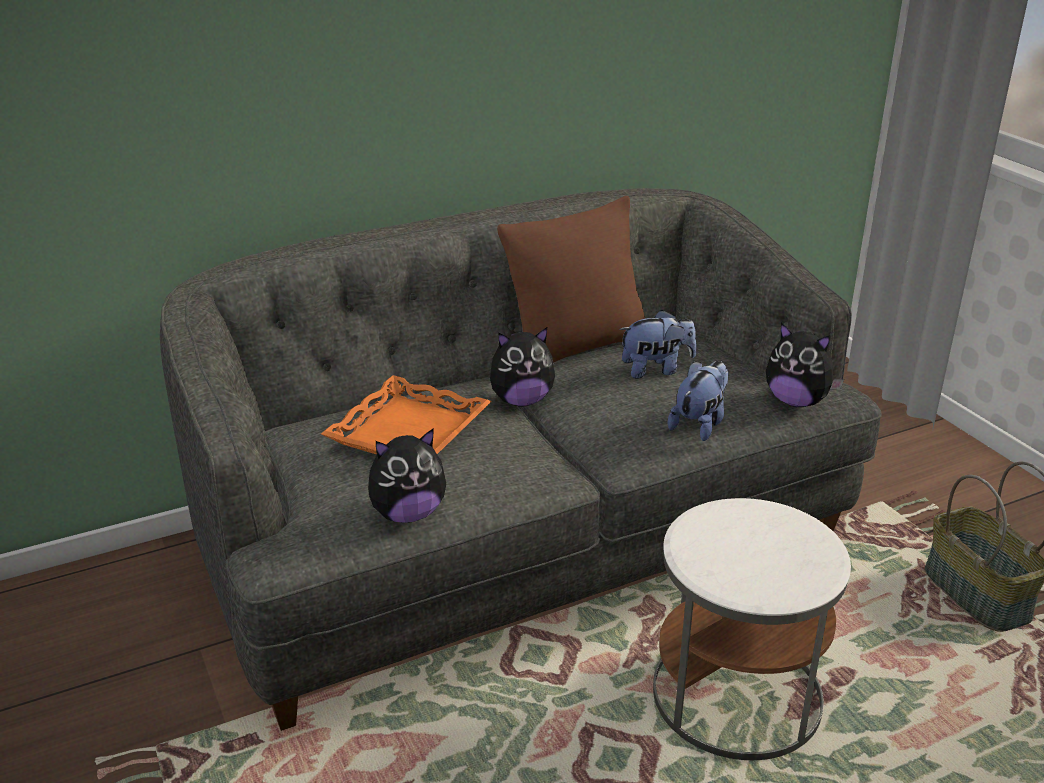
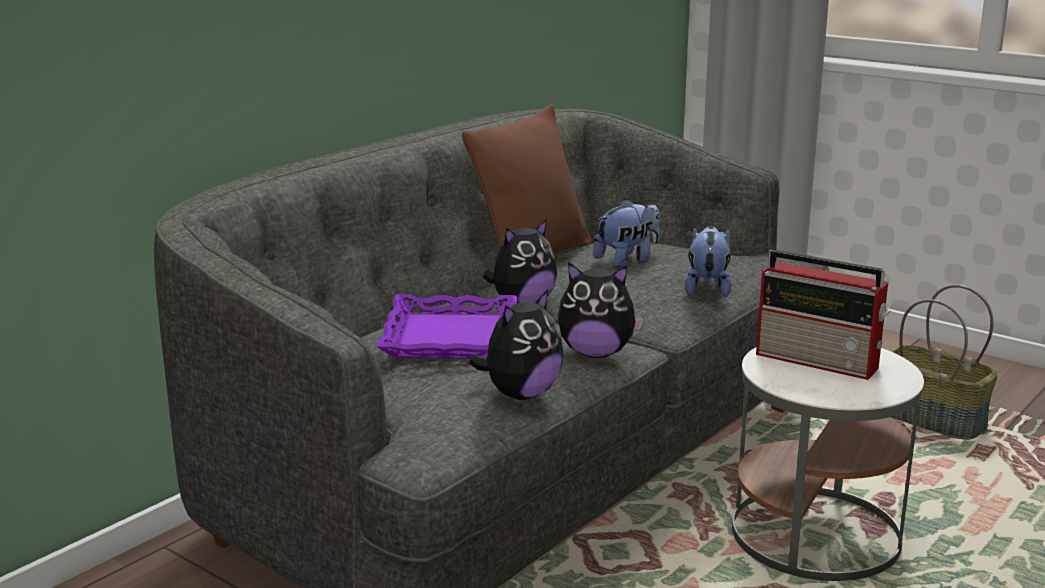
camera: 25 degrees left, 10 degrees down
(408, 431) = (449, 337): orange tray -> purple tray
(751, 538) = (820, 361): none -> radio
(797, 401) = (766, 262): plush toy -> plush toy (596, 353)

